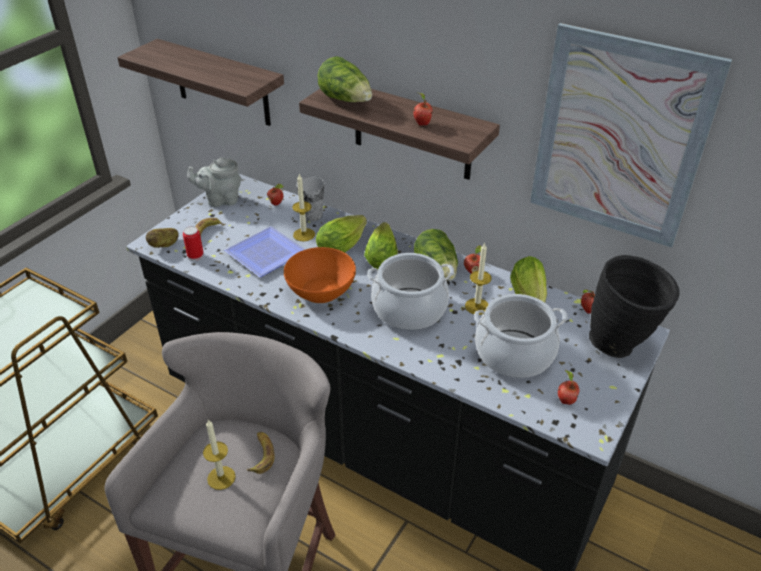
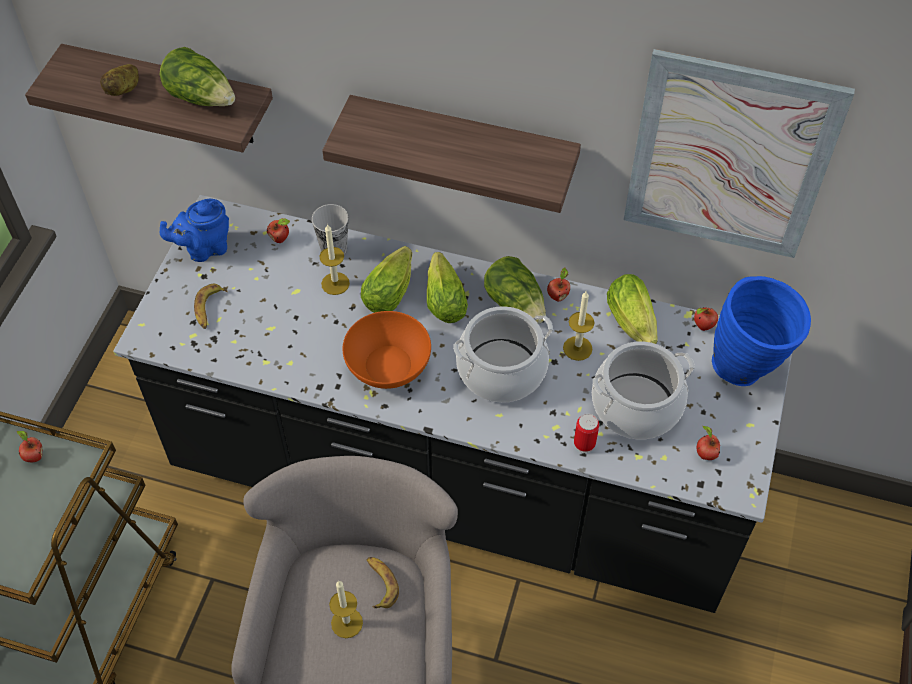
camera: 15 degrees left, 15 degrees up
(164, 245) = (163, 338): potato -> potato (124, 89)
(195, 256) = (211, 347): can -> can (584, 443)
(220, 200) = (204, 248): grey teapot -> blue teapot
(269, 254) = (303, 324): plate -> none
(346, 100) = (381, 135): lettuce -> lettuce (202, 97)
(422, 123) = (488, 161): apple -> apple (34, 457)
(621, 345) = (748, 367): black vase -> blue vase

